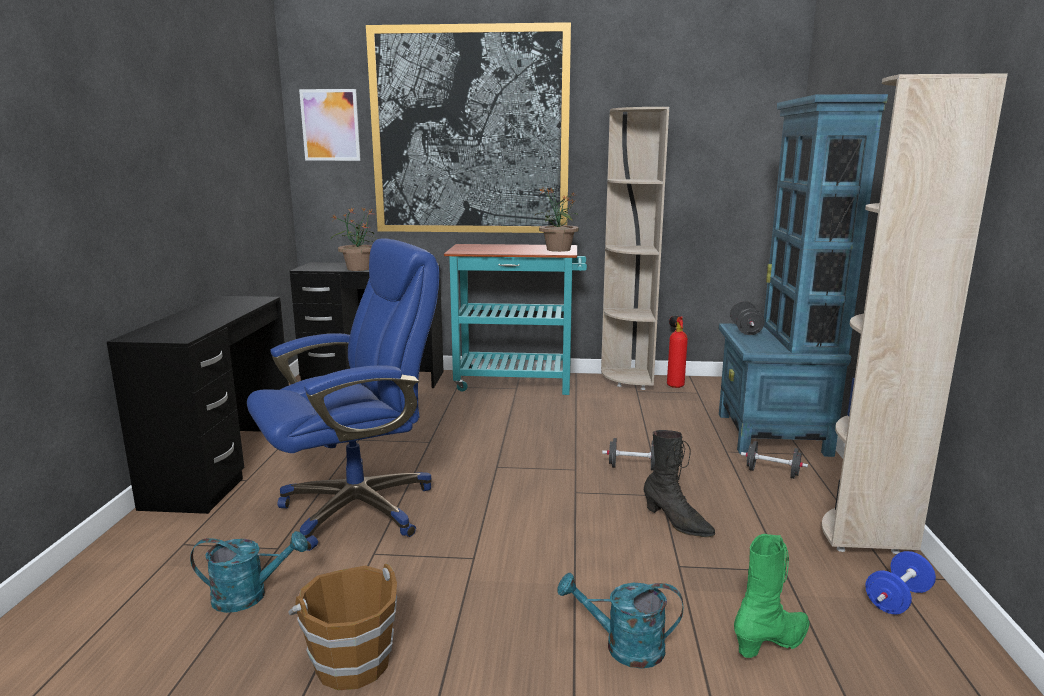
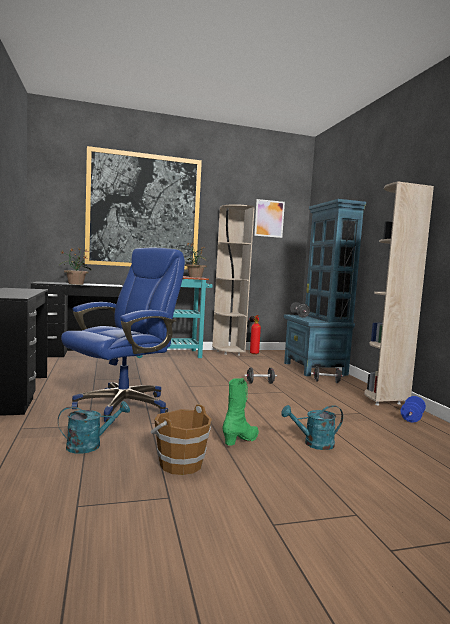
camera: 20 degrees left, 10 degrees down
(330, 125) = (58, 199): picture -> picture (269, 218)
(677, 523) = (299, 401): black boot -> none
(773, 643) = (375, 436): green boot -> green boot (241, 440)

